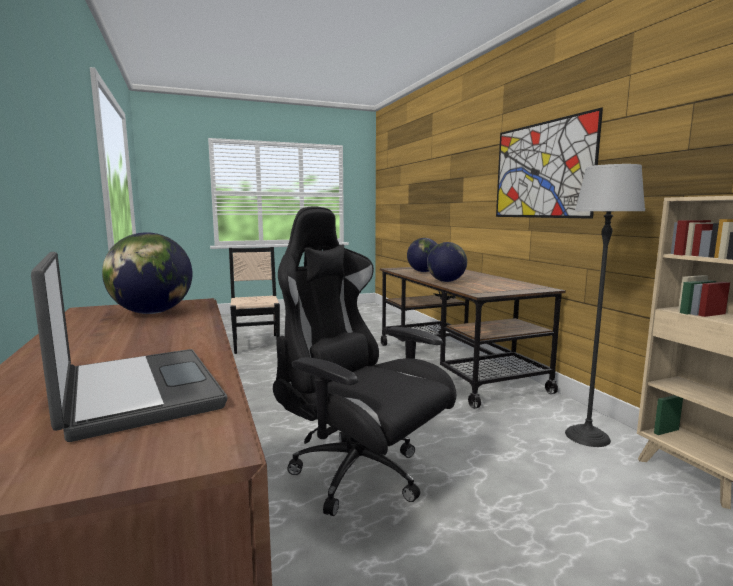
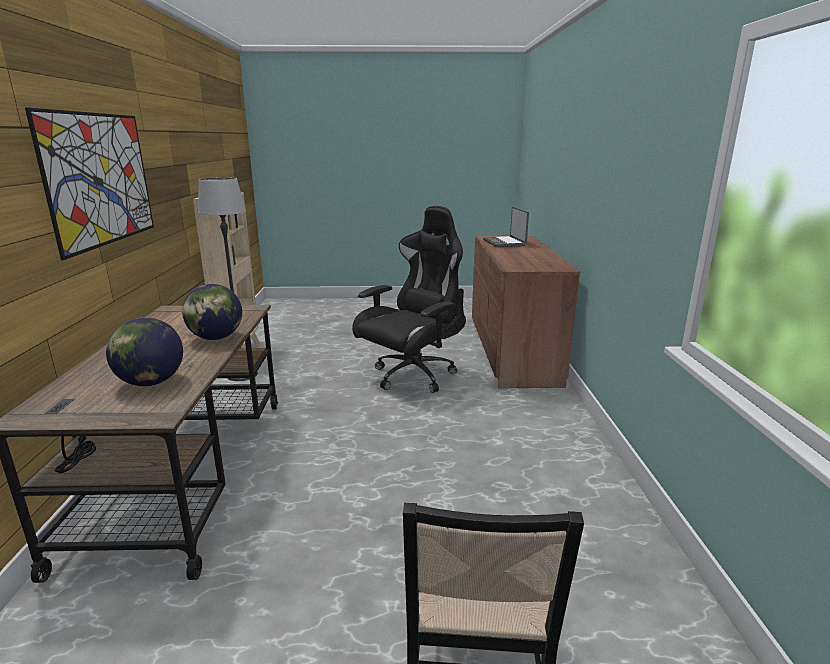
camera: 160 degrees left, 10 degrees up
(152, 313) = (527, 263): globe -> none
(365, 477) = (410, 378): black office chair -> black office chair turned 105 degrees counterclockwise

